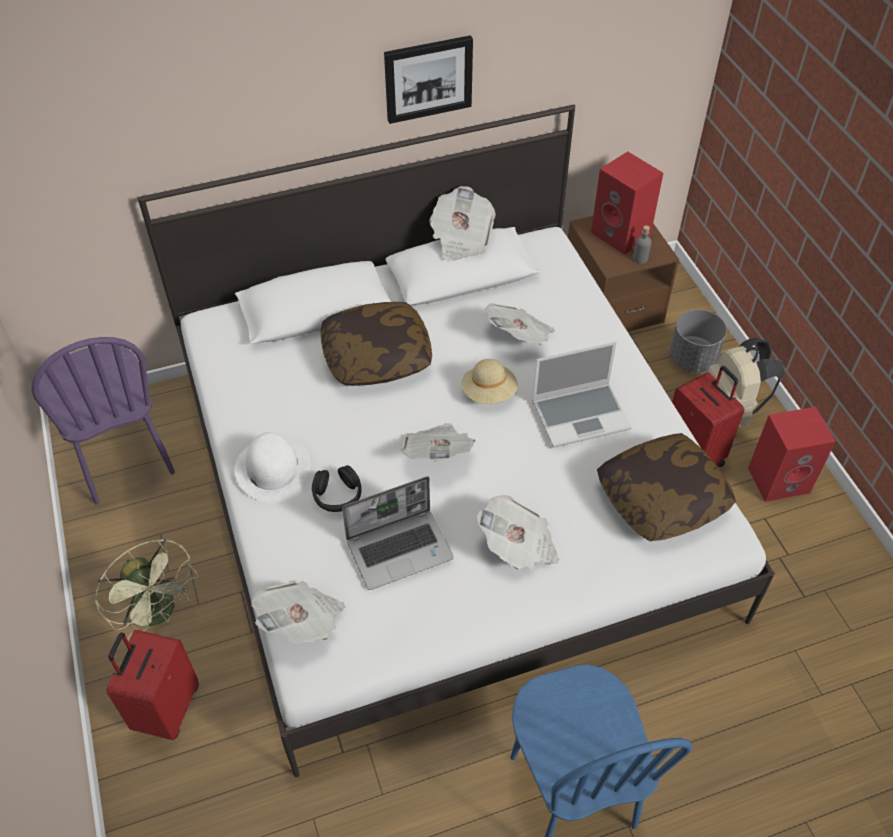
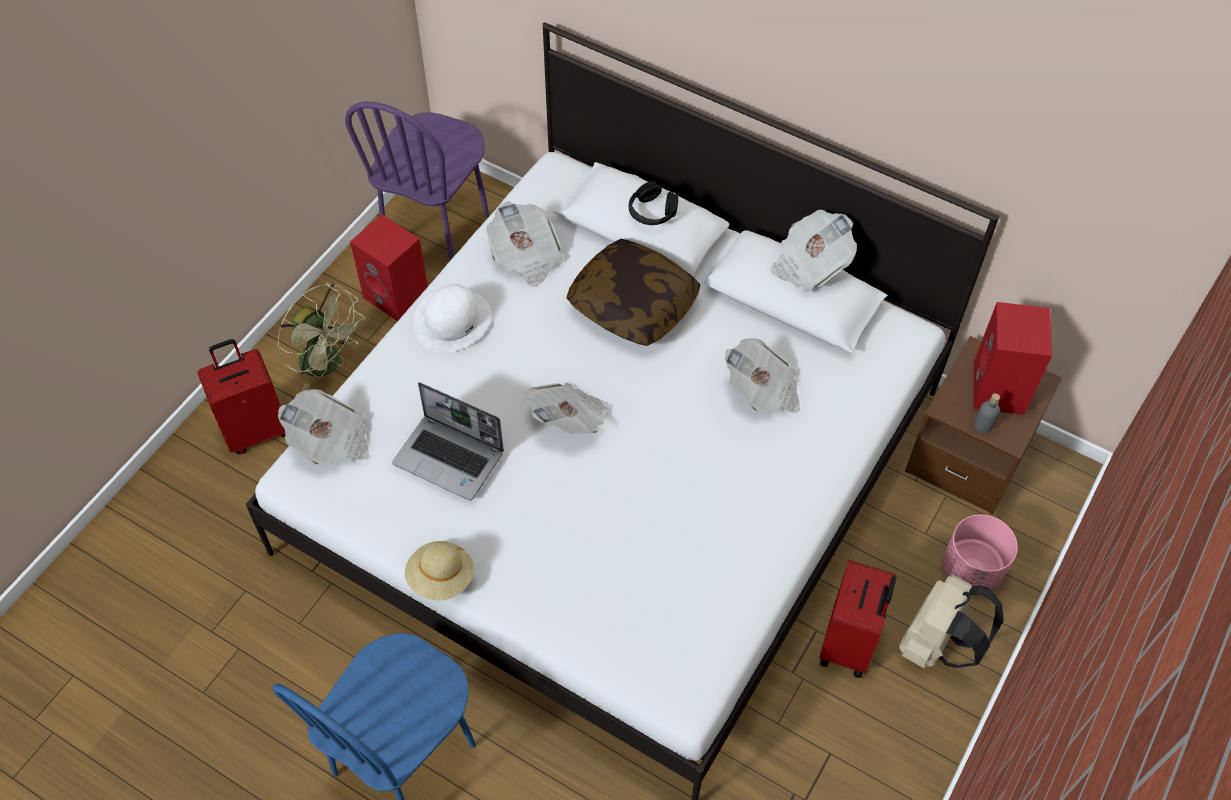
camera: 50 degrees right, 5 degrees up
(160, 613) = (328, 364): green fan -> green fan turned 60 degrees counterclockwise
(337, 496) = (465, 381): black headphones -> black headphones (652, 212)
(428, 78) = (845, 87): picture -> none
(489, 393) = (673, 411): beige hat -> beige hat (441, 578)
(518, 546) = (528, 540): newspaper -> newspaper (526, 257)
(581, 414) = (716, 496): laptop -> none
(662, 499) = (679, 619): pillow -> none
(693, 359) = (972, 570): grey planter -> pink planter
(779, 479) = (892, 740): red speaker -> red speaker (398, 296)

